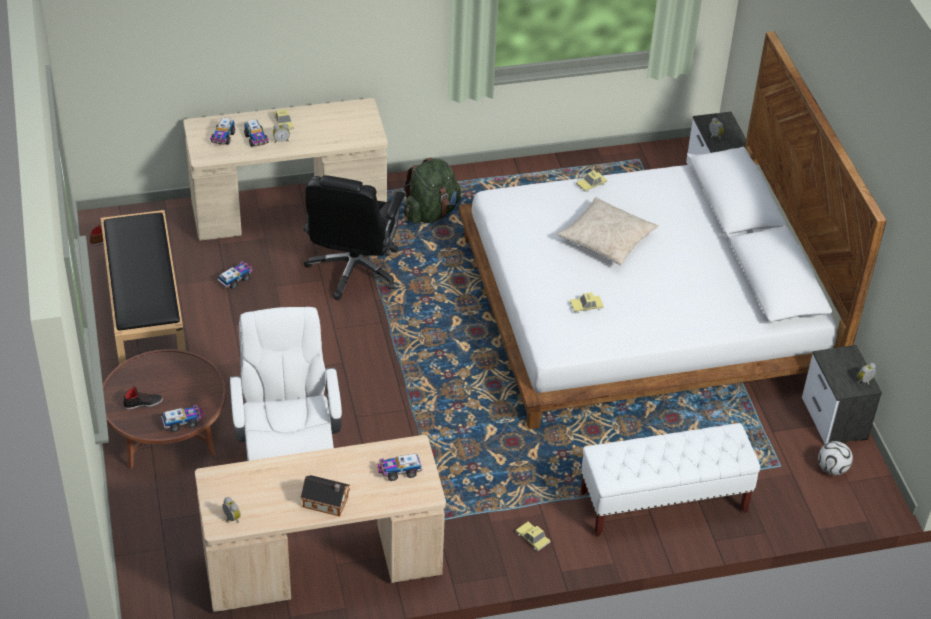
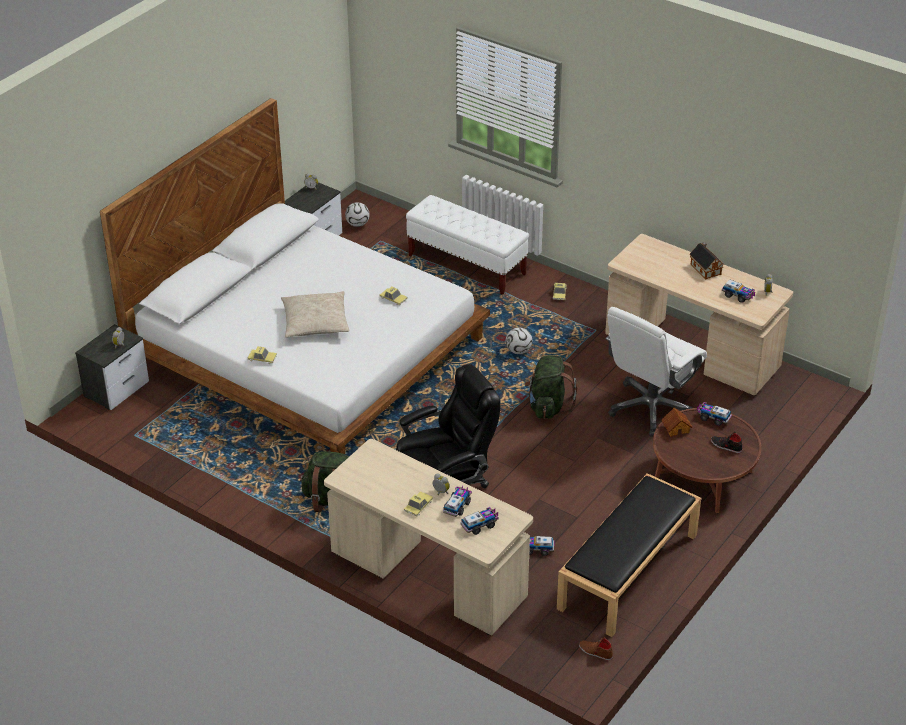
camera: 130 degrees left, 5 degrees down
(204, 388) = (676, 428): none -> toy house
(379, 403) = (548, 407): none -> green backpack
(399, 471) = (646, 258): toy truck -> toy truck (738, 296)
(479, 440) = (518, 351): none -> football

